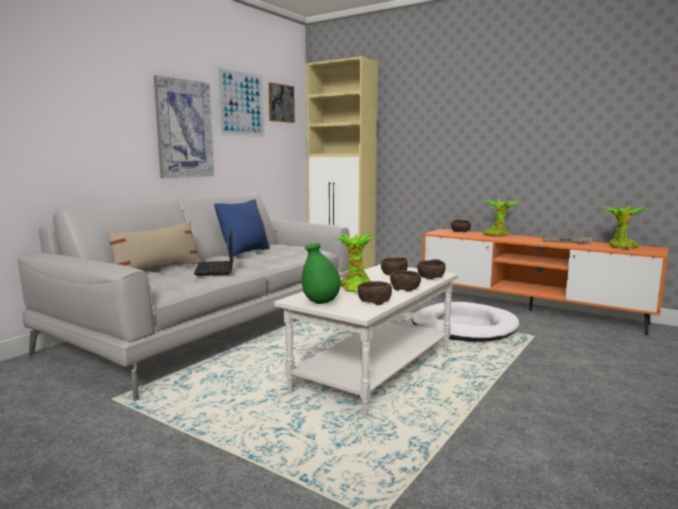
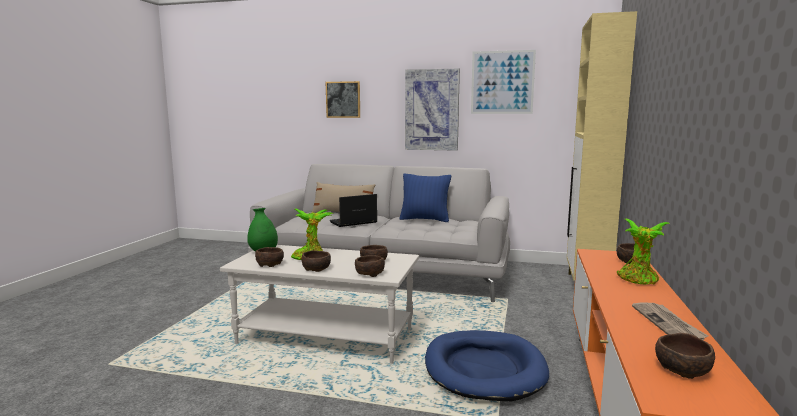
camera: 70 degrees right, 0 degrees up
(281, 103) = (564, 76): picture -> picture (343, 99)
(463, 327) = (484, 369): white dog bed -> blue dog bed
(622, 247) = (682, 370): potted plant -> brown bowl

